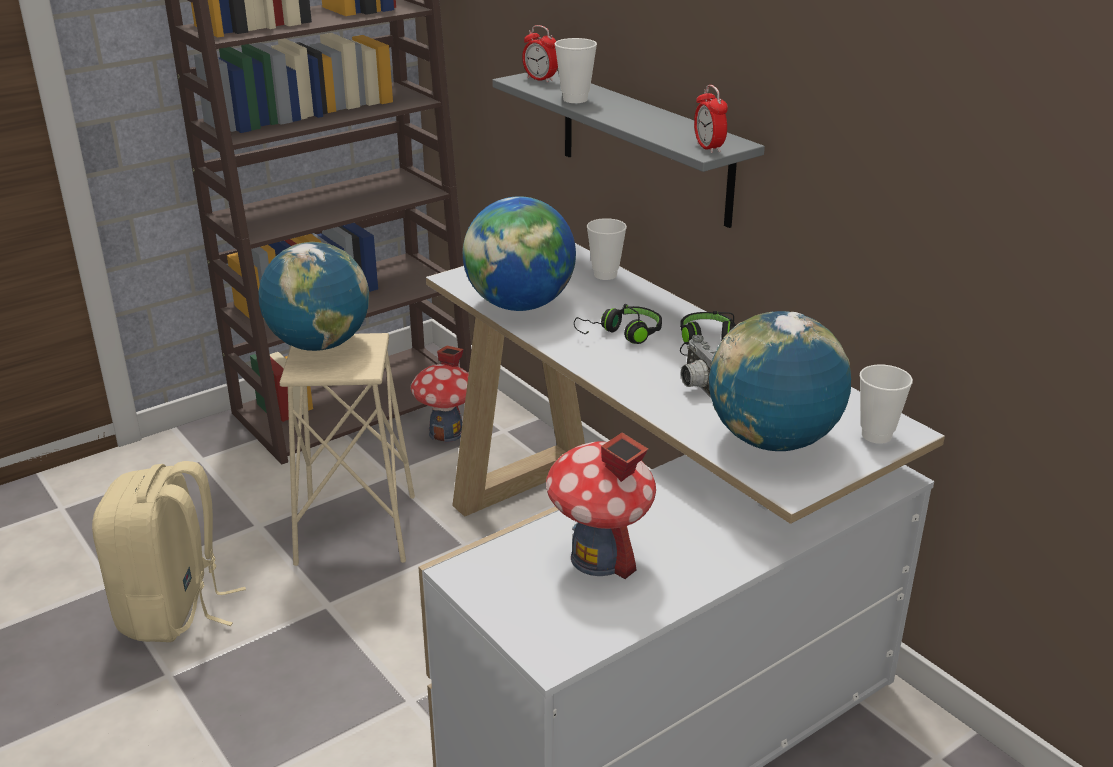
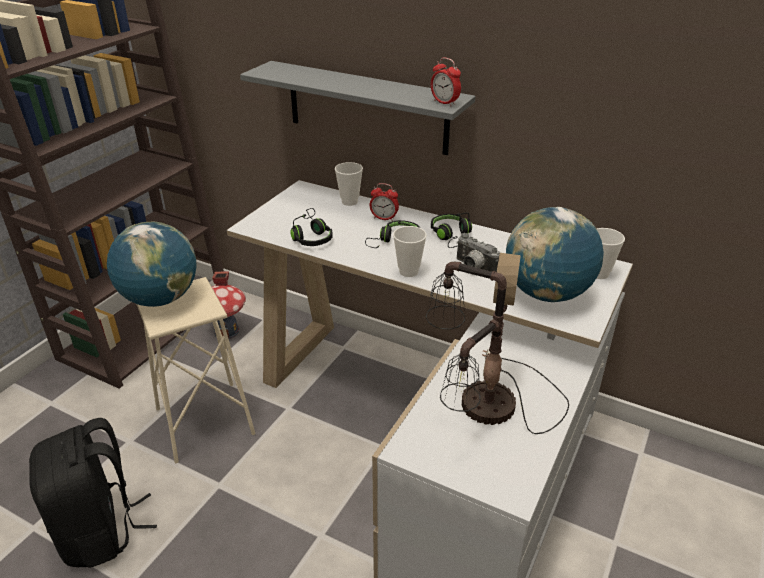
camera: 25 degrees left, 5 degrees up
(174, 610) = (101, 531): beige backpack -> black backpack
(520, 305) = (311, 236): globe -> black headphones
(540, 79) = (275, 70): alarm clock -> alarm clock (384, 218)
(575, 99) = (317, 81): cup -> cup (408, 271)
(599, 558) = (485, 407): toy house -> table lamp

